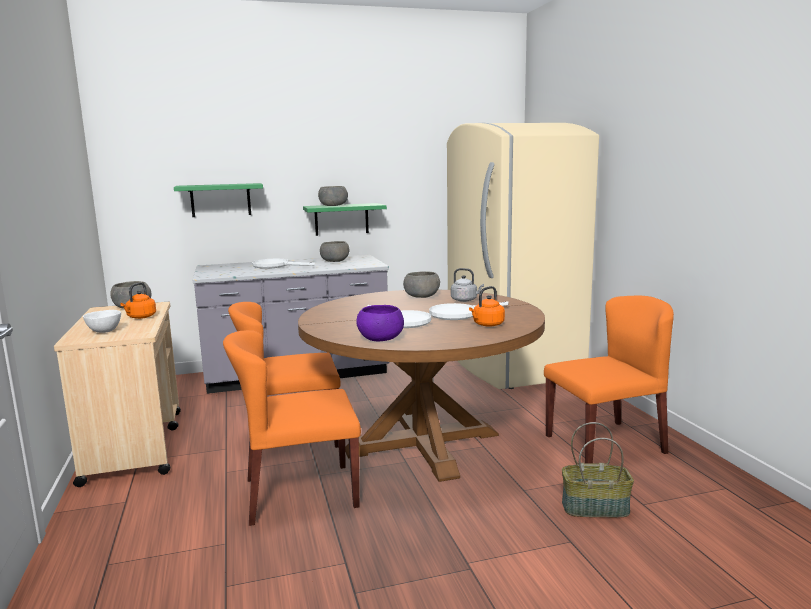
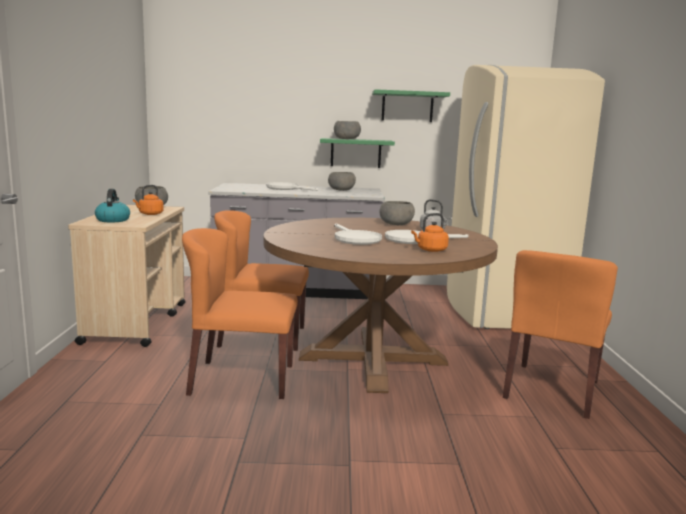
camera: 15 degrees right, 0 degrees up
(104, 331) = (113, 220): white bowl -> kettle
(220, 200) = (249, 127): green shelf -> green shelf (407, 107)
(381, 338) = (321, 248): purple bowl -> none
(595, 507) = (504, 441): basket -> none
(605, 443) = (552, 390): orange chair -> orange chair turned 120 degrees clockwise

